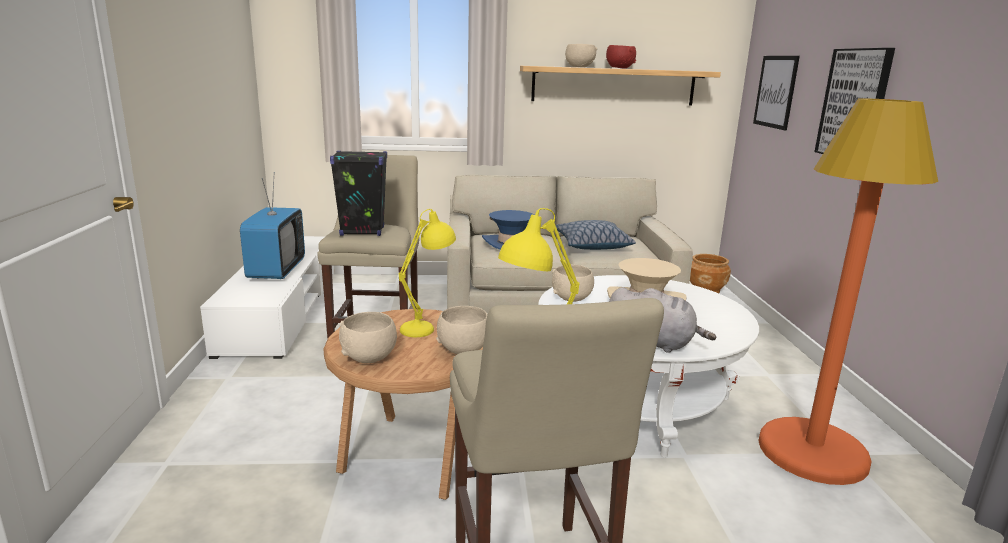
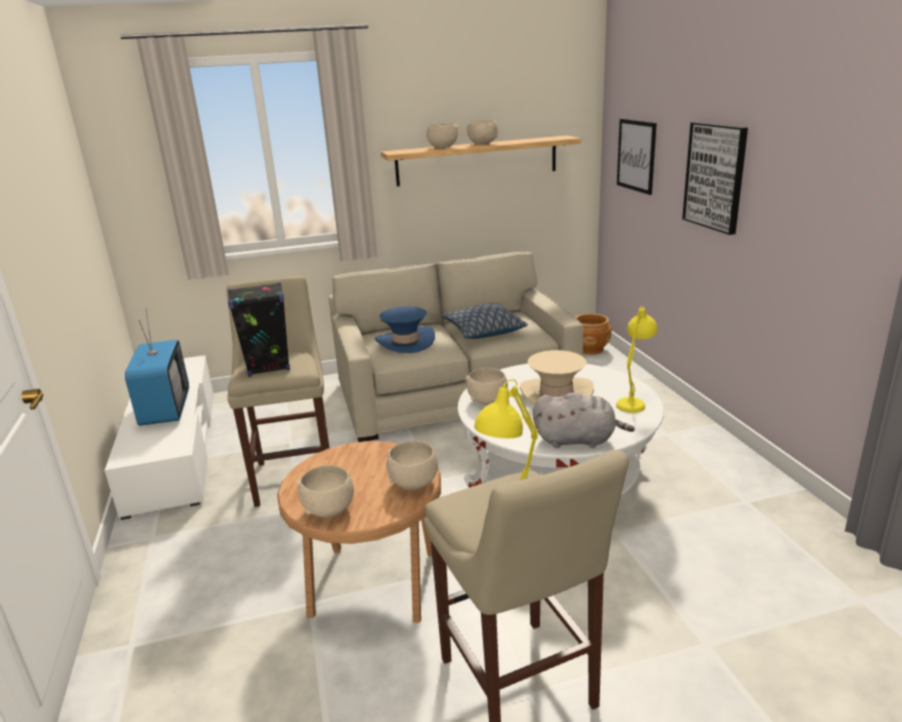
camera: 10 degrees left, 5 degrees up
(428, 326) = (369, 462): yellow table lamp -> yellow table lamp (634, 401)
(619, 68) = (482, 144): red bowl -> beige bowl
(812, 452) = (720, 506): orange floor lamp -> none

